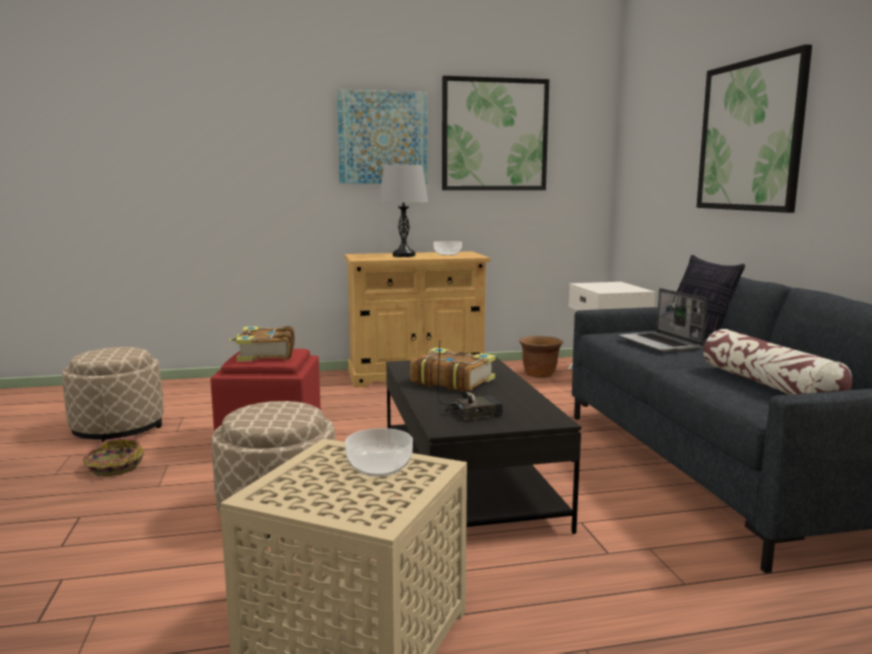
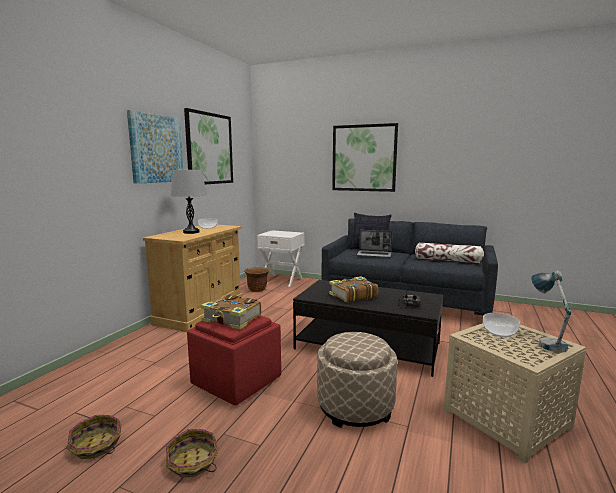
camera: 55 degrees left, 0 degrees up
(118, 429) = (96, 446): beige ottoman -> basket
(375, 503) = (546, 341): none -> table lamp

